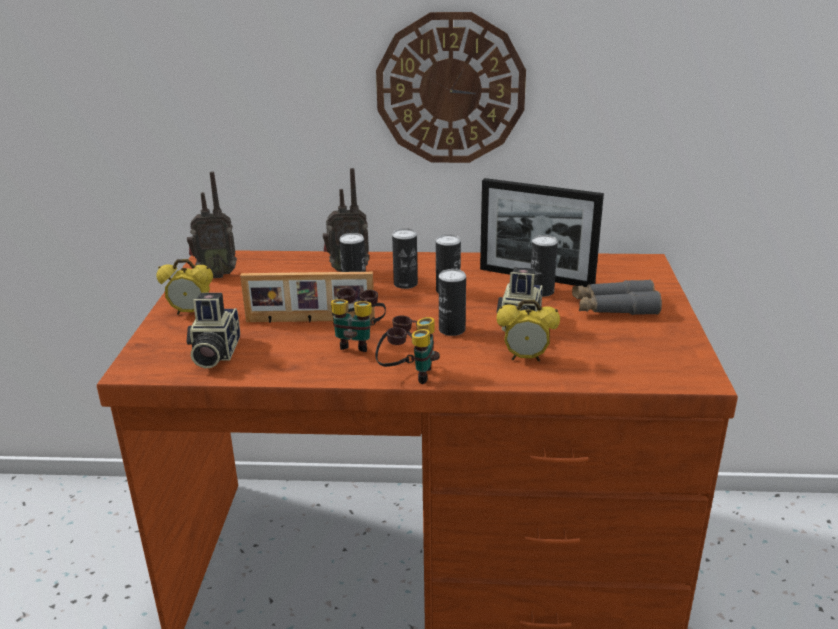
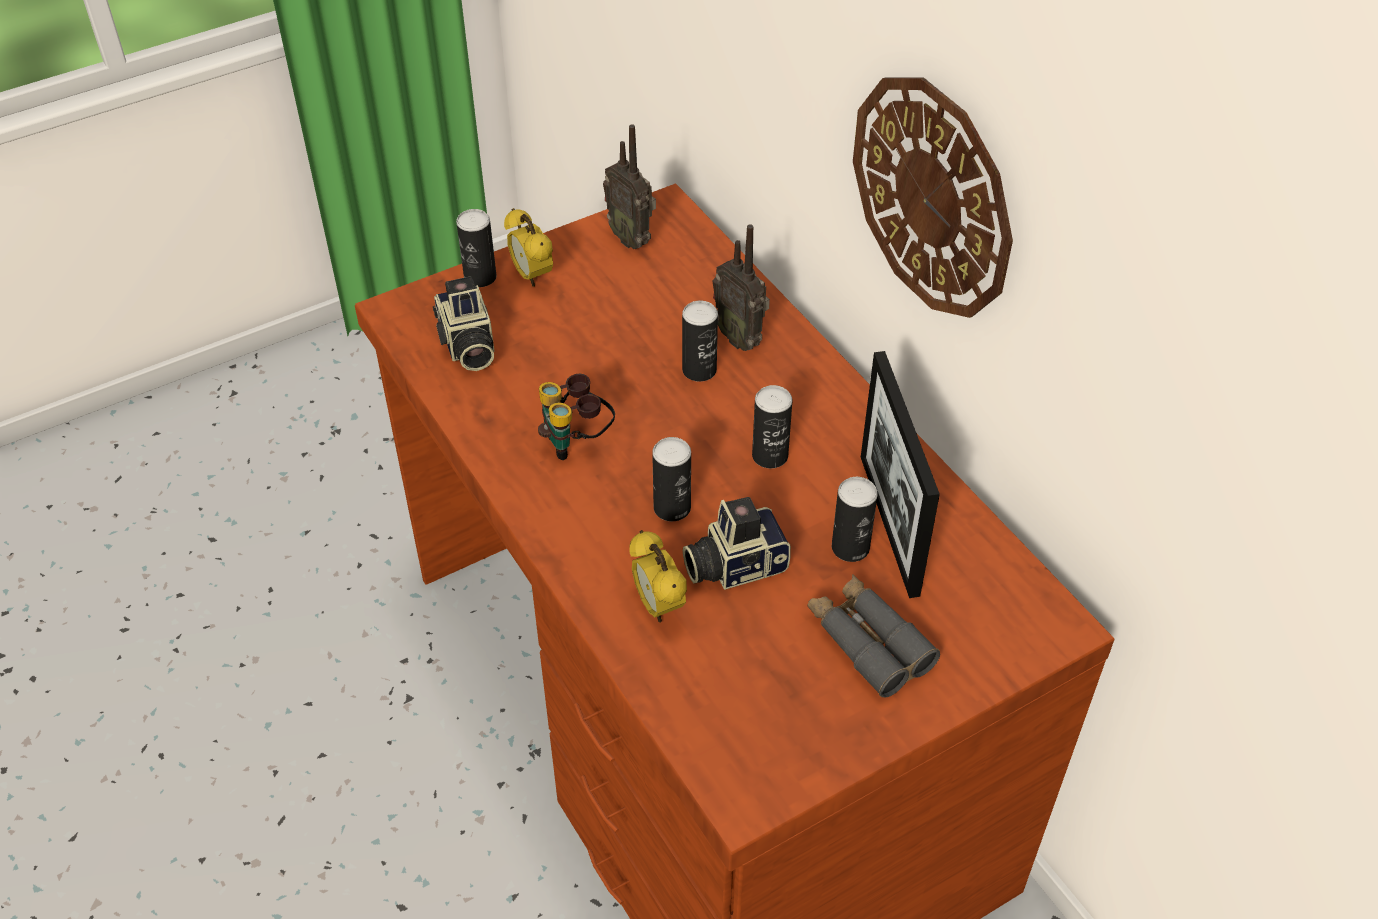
camera: 55 degrees right, 20 degrees up
(214, 353) = (467, 346): camera -> camera turned 75 degrees counterclockwise
(310, 321) = (591, 377): picture frame -> none
(405, 284) = (753, 408): can -> can (480, 277)
(408, 374) = (541, 520): binoculars -> none

